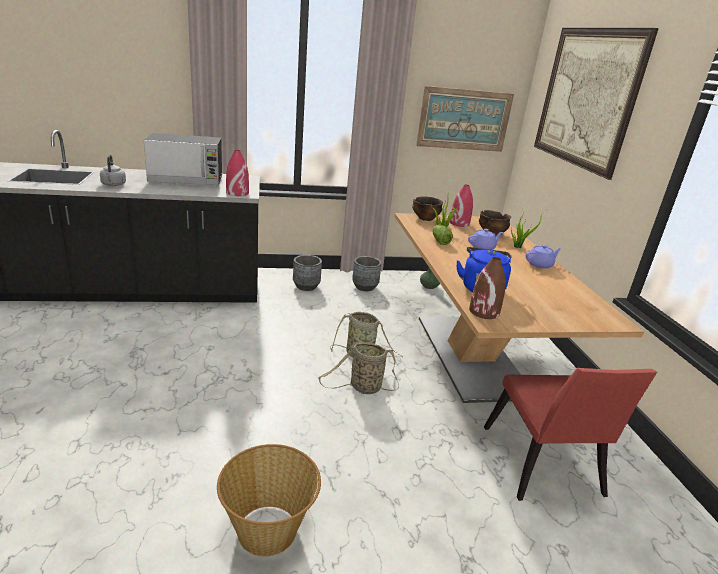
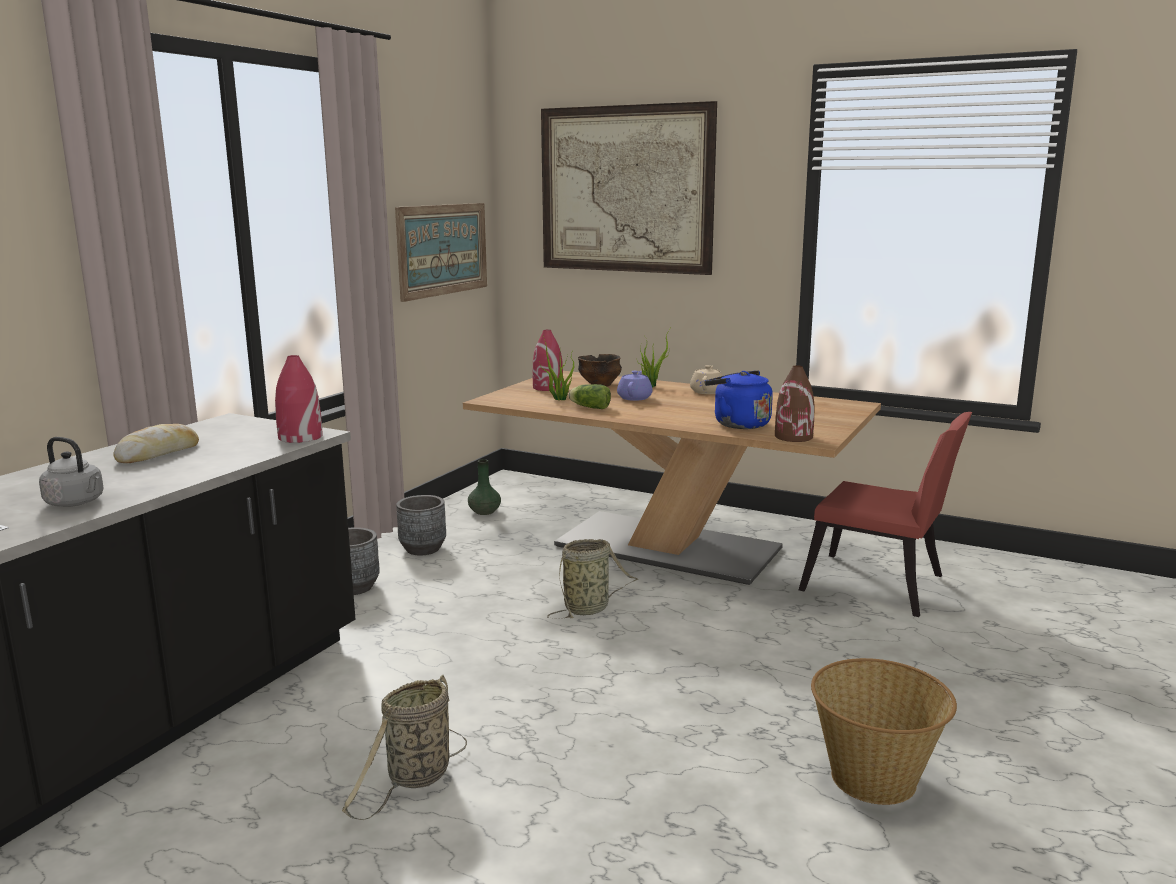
camera: 50 degrees left, 10 degrees down
(186, 180) = (158, 453): microwave -> bread
(363, 388) = (661, 631): basket -> basket (416, 778)
(425, 219) = (509, 396): bowl -> none
(540, 265) = (707, 391): purple teapot -> beige teapot

